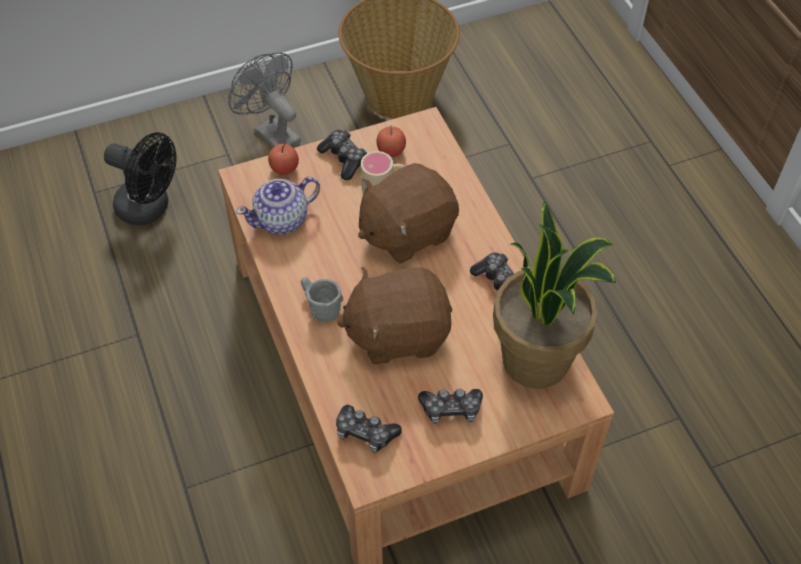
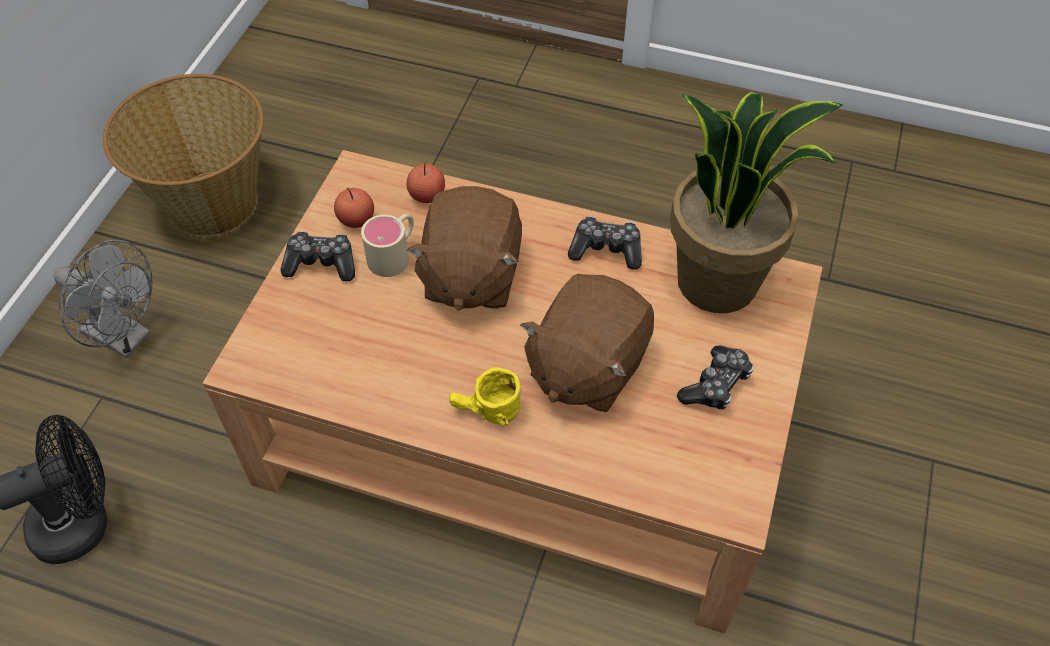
camera: 50 degrees left, 0 degrees up
(272, 133) = (125, 337): grey fan -> grey fan turned 150 degrees counterclockwise
(282, 220) = (340, 369): teapot -> none
(284, 168) = (273, 321): apple -> apple (427, 195)
(318, 306) = (485, 413): grey mug -> yellow mug
(365, 433) = (682, 477): game controller -> none

